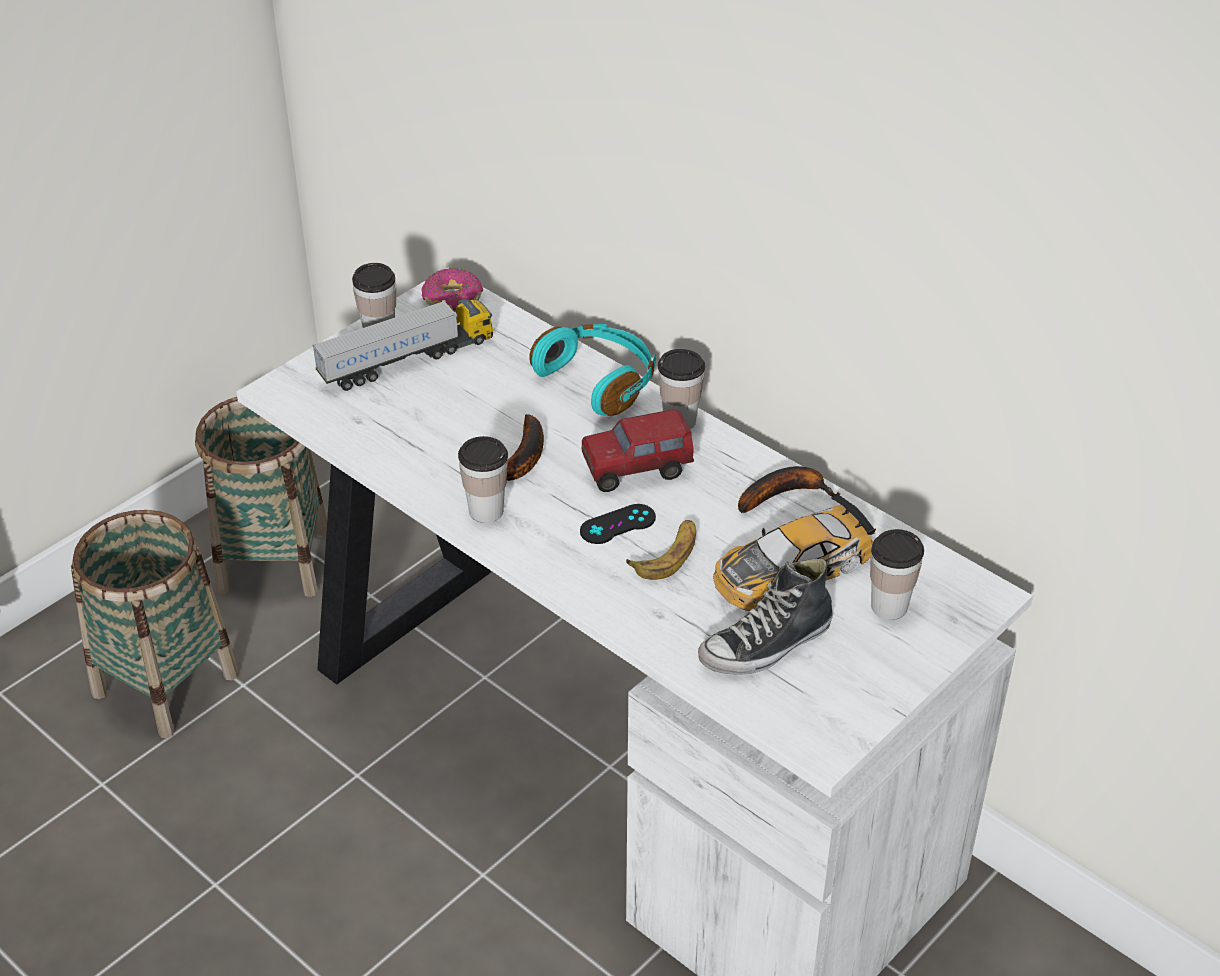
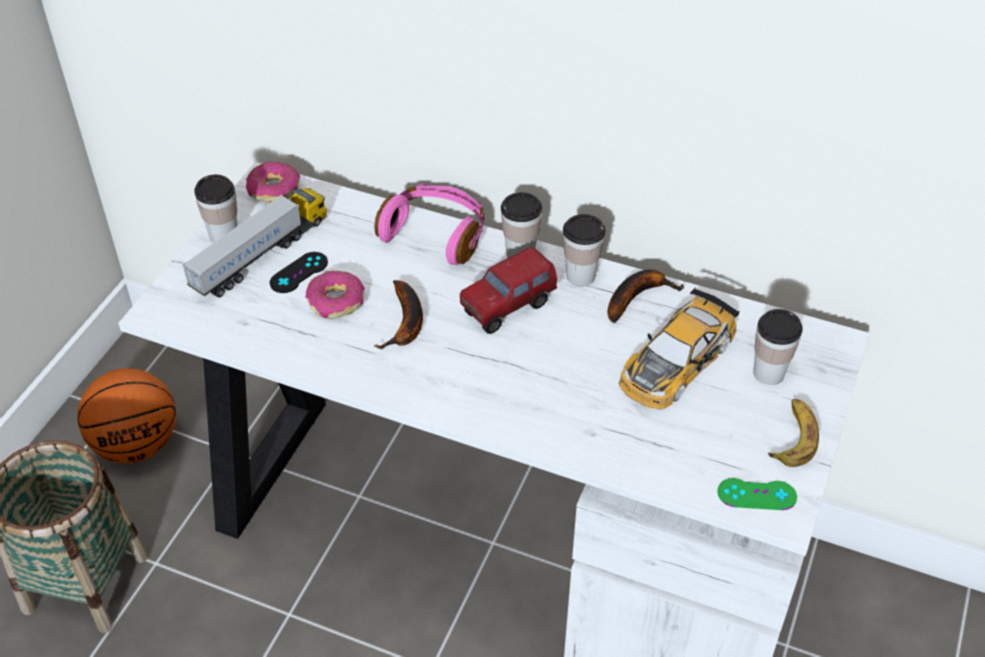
camera: 20 degrees left, 5 degrees up
(274, 561) = (137, 444): basket -> basketball
(460, 423) = (336, 302): none -> donut
(486, 511) = (399, 378): cup -> cup (580, 276)
(599, 381) = (436, 234): turquoise headphones -> pink headphones
(618, 524) = (516, 360): black game controller -> black game controller (299, 273)
(667, 555) = (571, 376): banana -> banana (793, 437)
(766, 645) = (692, 436): shoe -> none
(805, 721) = (756, 494): none -> green game controller

